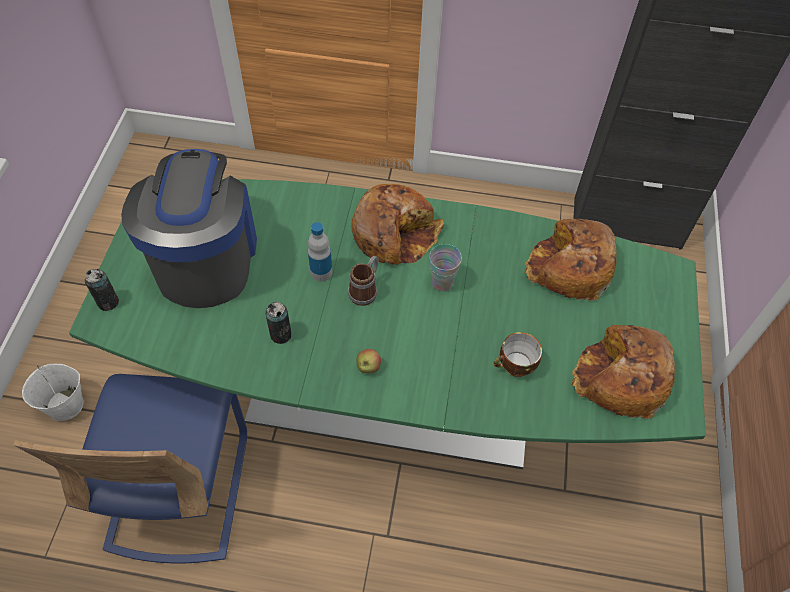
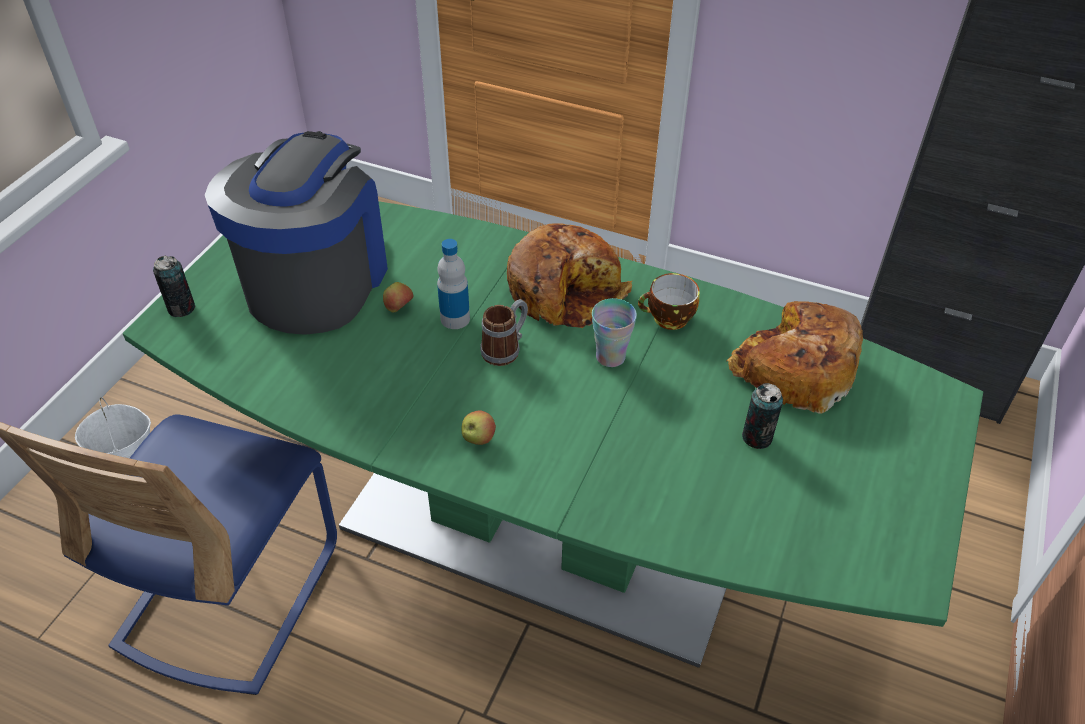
camera: 15 degrees right, 10 degrees down
(277, 271) = (399, 308): none -> apple
(280, 335) = (378, 380): can -> can (757, 437)
(515, 366) = (682, 475): cup -> cup (668, 319)
(620, 378) = (832, 518): bread -> none

